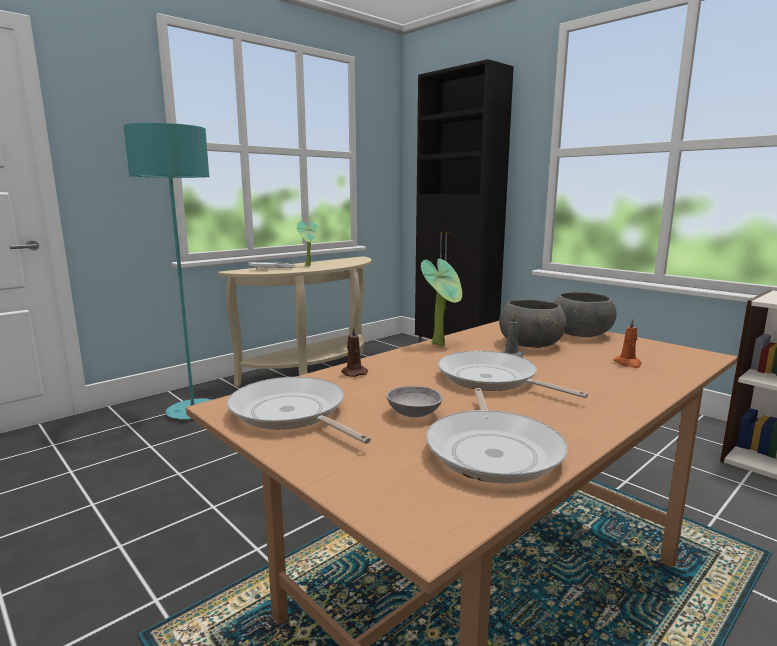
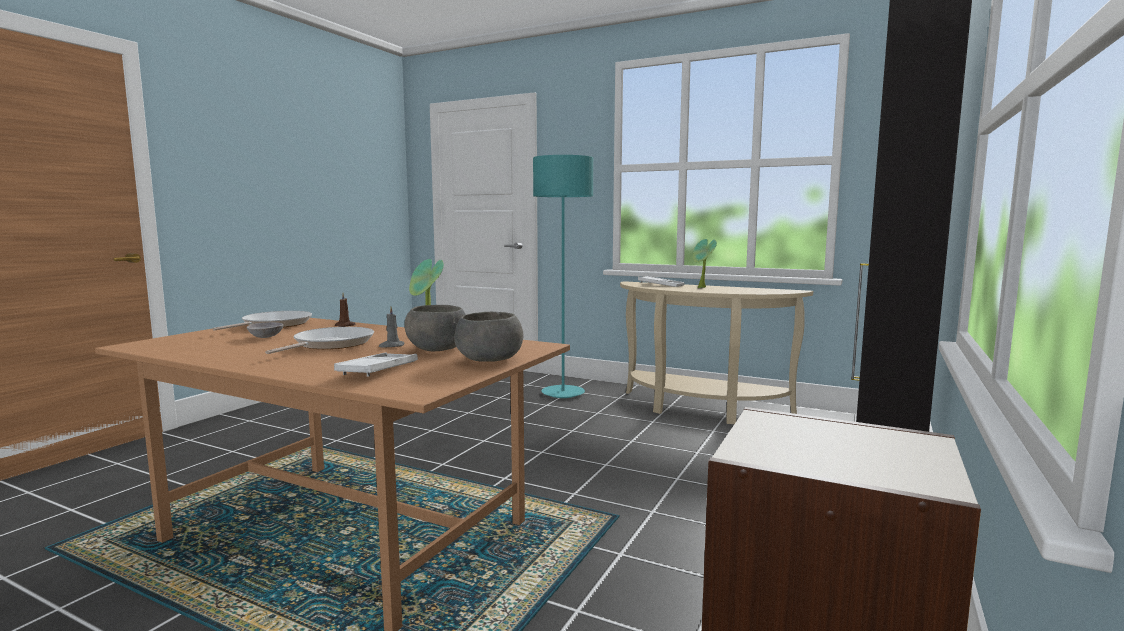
camera: 70 degrees right, 5 degrees down
(493, 450) = (203, 348): frying pan -> none
(628, 363) = (378, 370): orange candle -> white tray

